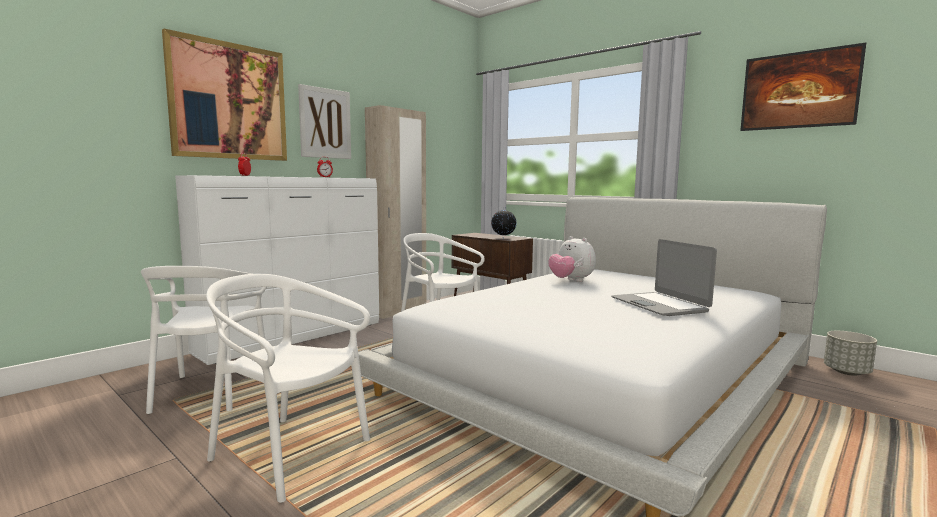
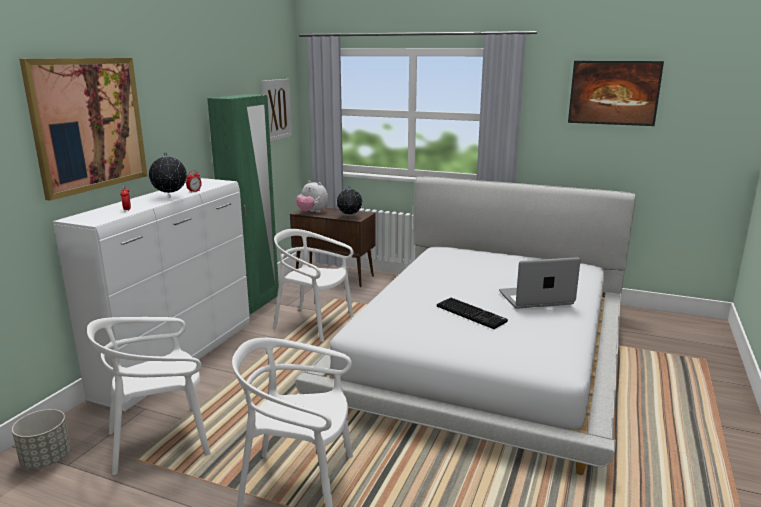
camera: 20 degrees left, 10 degrees up
(209, 391) = (160, 440): white chair -> white chair turned 90 degrees clockwise
(297, 176) = (170, 197): none -> globe
(325, 123) = (174, 124): picture -> picture (276, 109)
(398, 311) = (254, 304): beige wardrobe -> green wardrobe
(564, 307) = (472, 314): none -> keyboard
(571, 281) = (447, 273): plush toy -> plush toy (312, 212)
(659, 305) = (536, 298): laptop -> laptop turned 120 degrees clockwise
(847, 372) = (644, 317): grey planter -> grey planter (47, 459)

